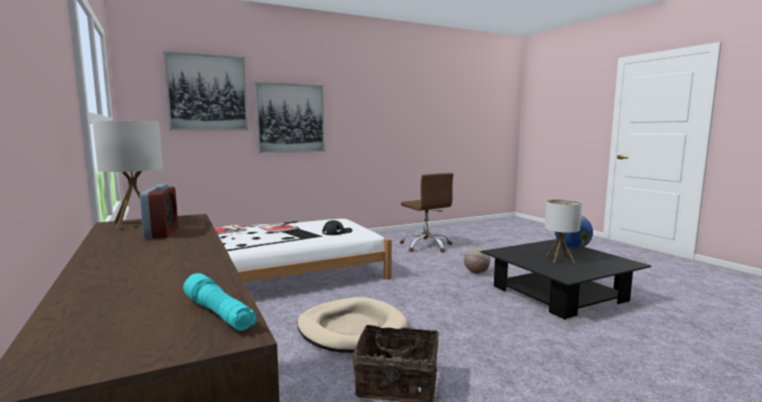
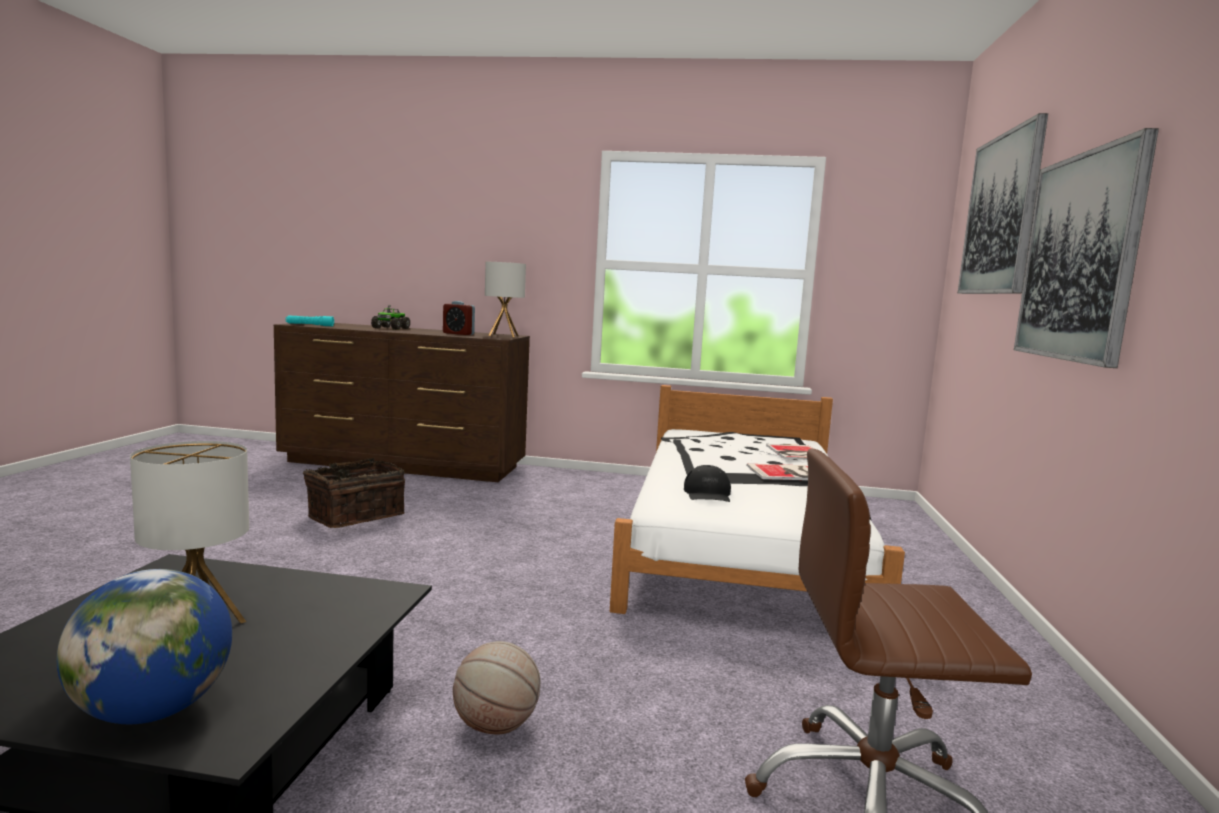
camera: 125 degrees right, 0 degrees up
(135, 269) = (391, 328): none -> toy truck
(351, 329) = (482, 533): beige dog bed -> none

